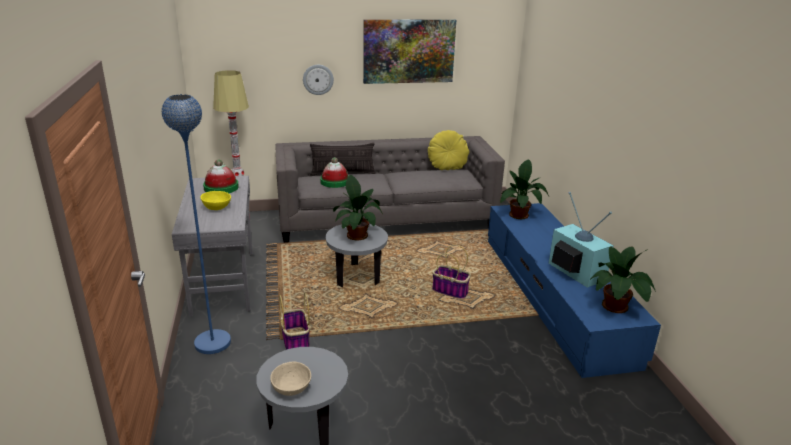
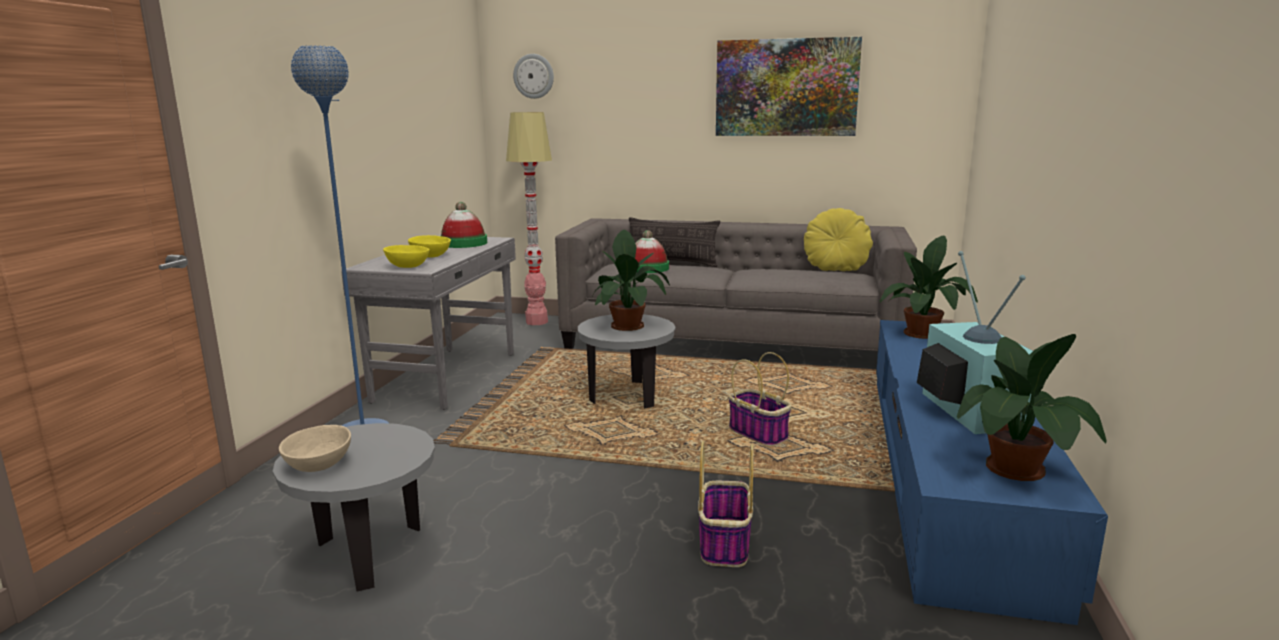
camera: 25 degrees right, 10 degrees down
(216, 223) = (407, 266): none -> yellow bowl
(295, 341) = (468, 451): basket -> basket (724, 543)
(318, 79) = (652, 129): wall clock -> wall clock (534, 76)

